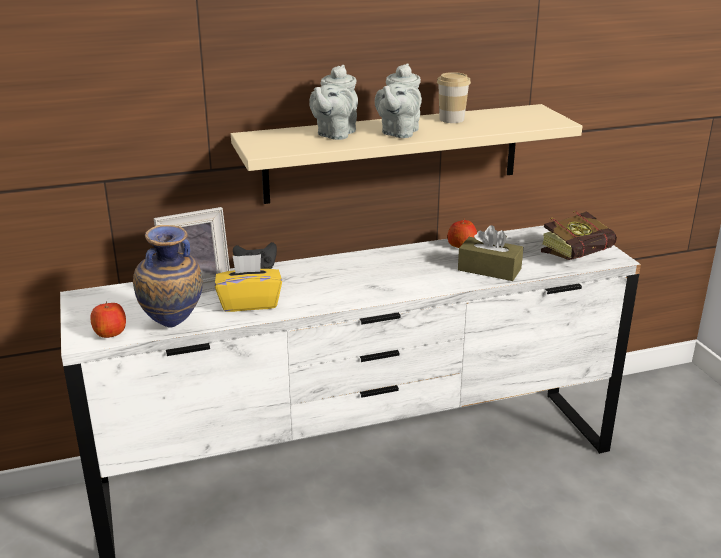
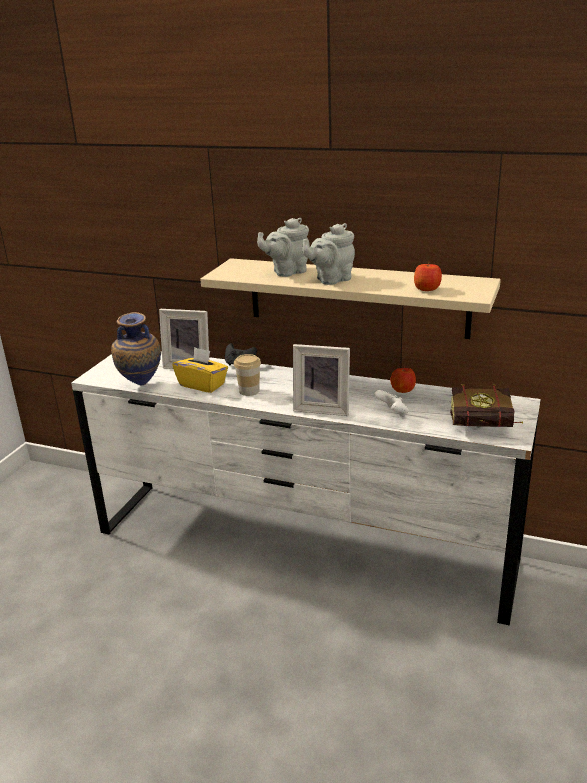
camera: 40 degrees right, 0 degrees up
(110, 333) = (109, 378): apple -> apple (427, 289)
(419, 285) = (322, 408): none -> picture frame
(451, 119) = (393, 277): cup -> cup (249, 391)
(489, 269) = (392, 414): brown tissue box -> white game controller

